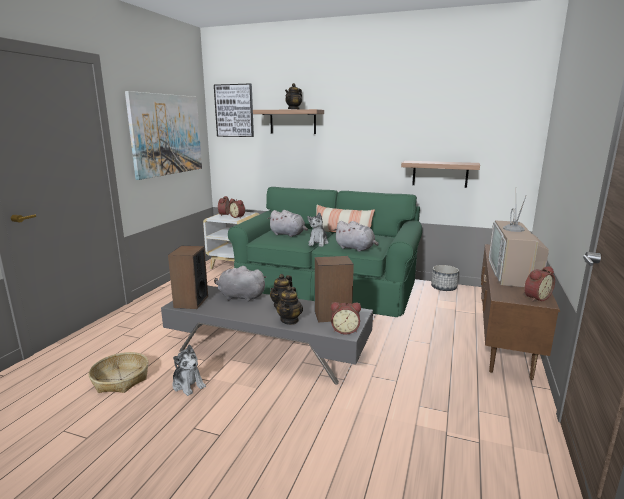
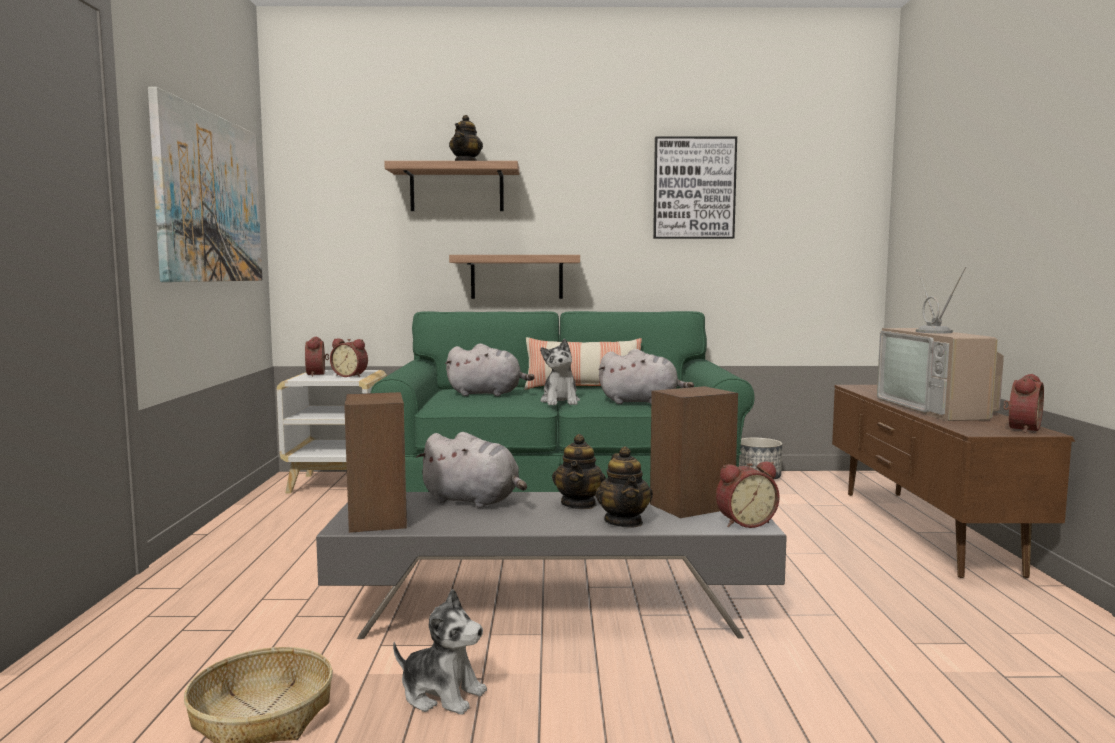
camera: 20 degrees left, 10 degrees down
(234, 110) = (331, 167): picture -> picture (694, 188)
(240, 297) = (474, 501): grey plush toy -> grey plush toy turned 150 degrees counterclockwise
(440, 174) = (732, 277): shelf -> shelf (516, 277)

